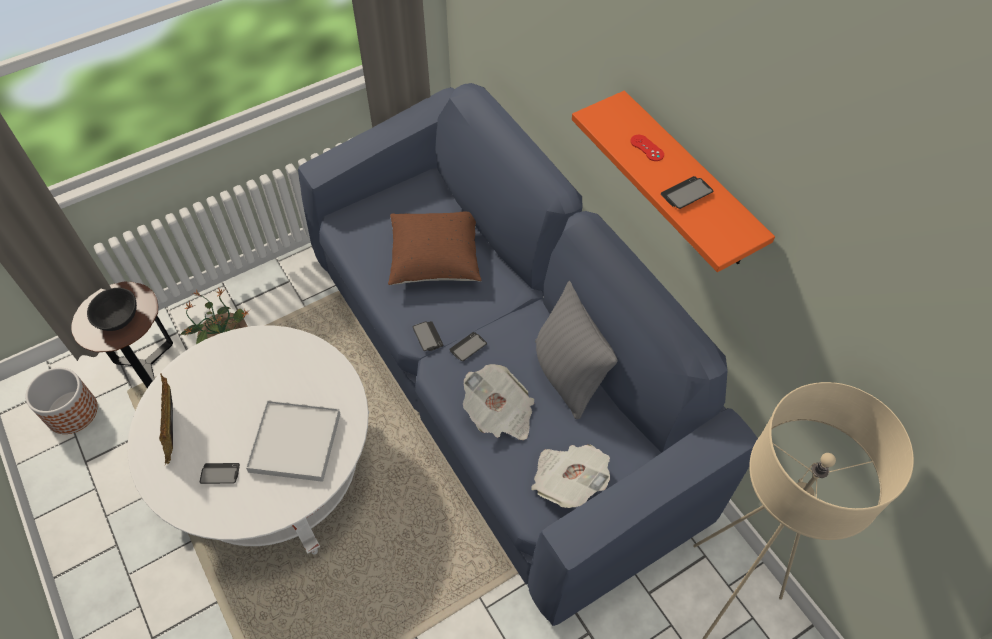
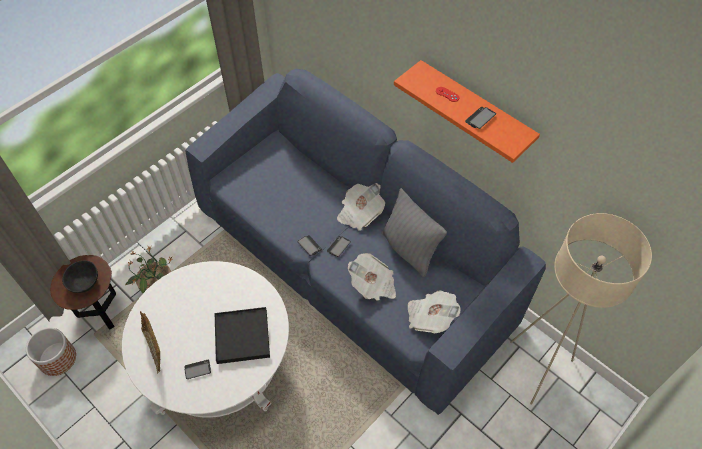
camera: 15 degrees left, 0 degrees up
(295, 442) = (242, 336): white tray -> black tray
(435, 259) = (297, 193): brown pillow -> none
(513, 306) = (360, 213): none -> newspaper

